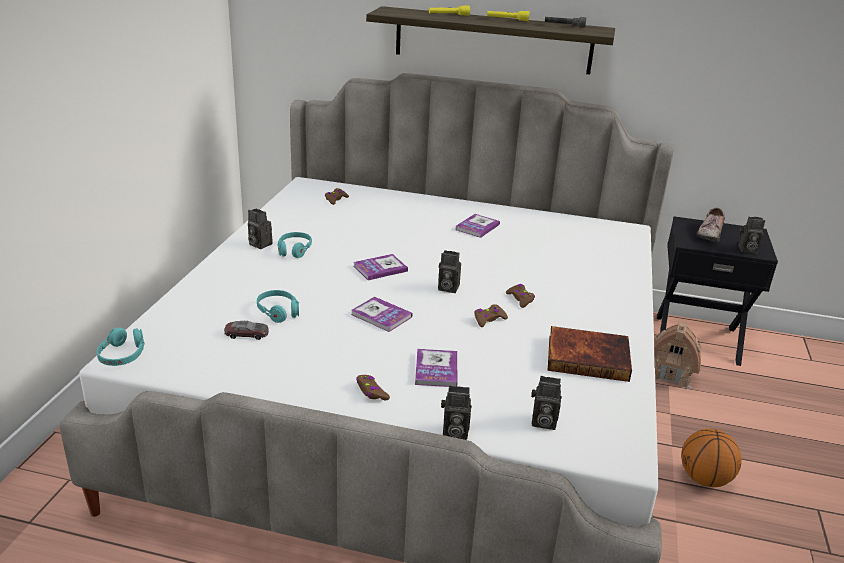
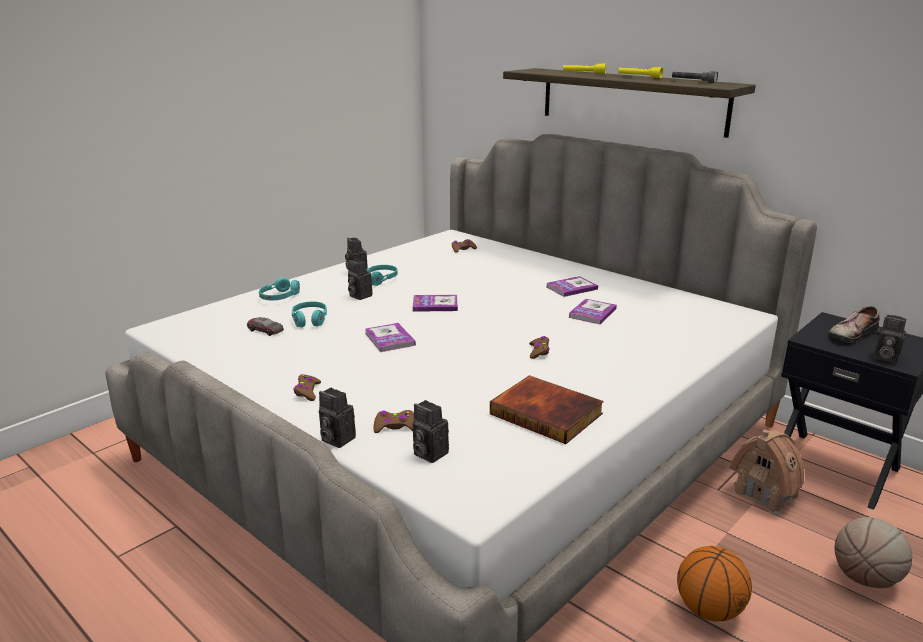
camera: 30 degrees right, 5 degrees down
(122, 355) = (163, 326): turquoise headphones -> turquoise headphones (279, 297)
(436, 369) = (384, 388): book -> book (592, 313)
(447, 288) = (477, 330): camera -> camera (358, 295)
(489, 319) = (485, 361): brown game controller -> brown game controller (395, 427)
(772, 420) = (865, 578): none -> basketball

